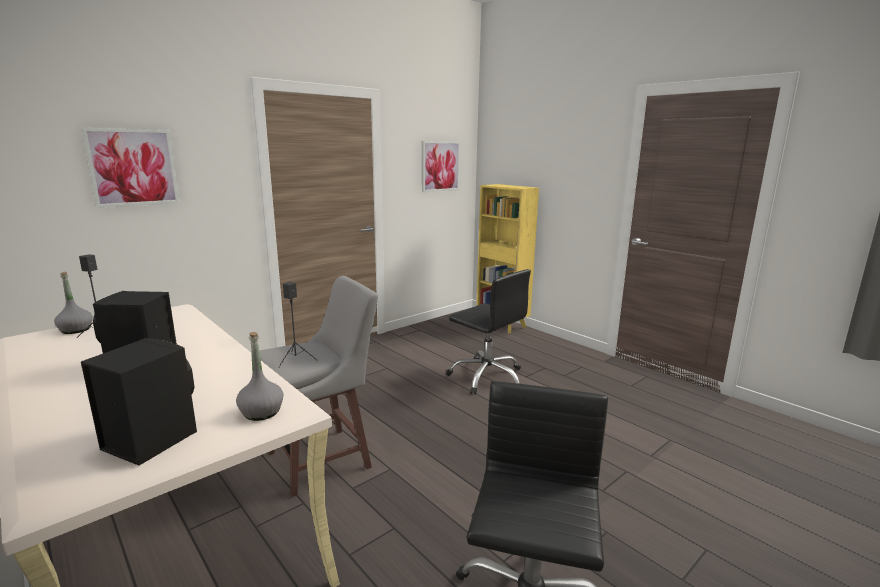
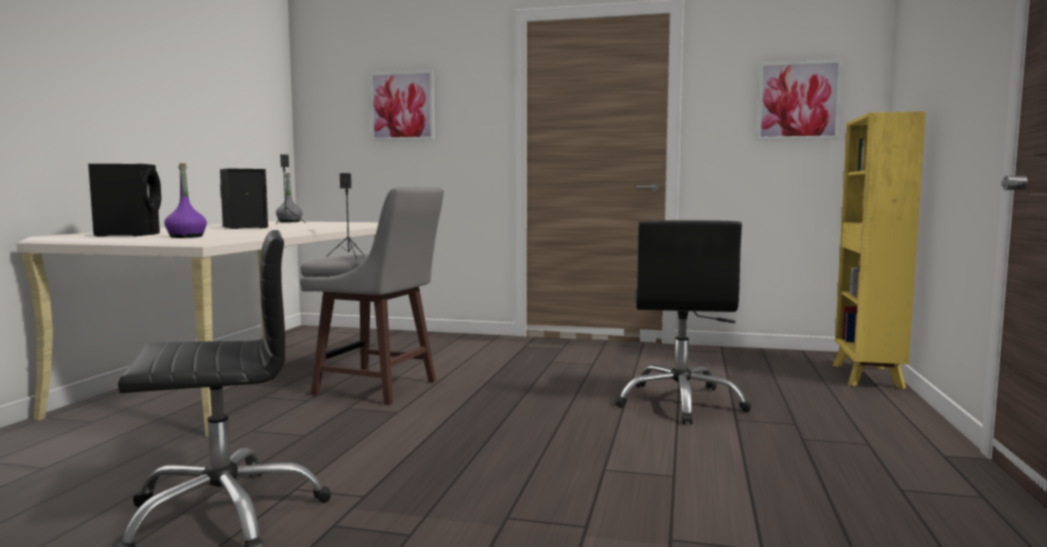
camera: 55 degrees right, 10 degrees down
(262, 412) = (186, 237): grey bottle -> purple bottle

